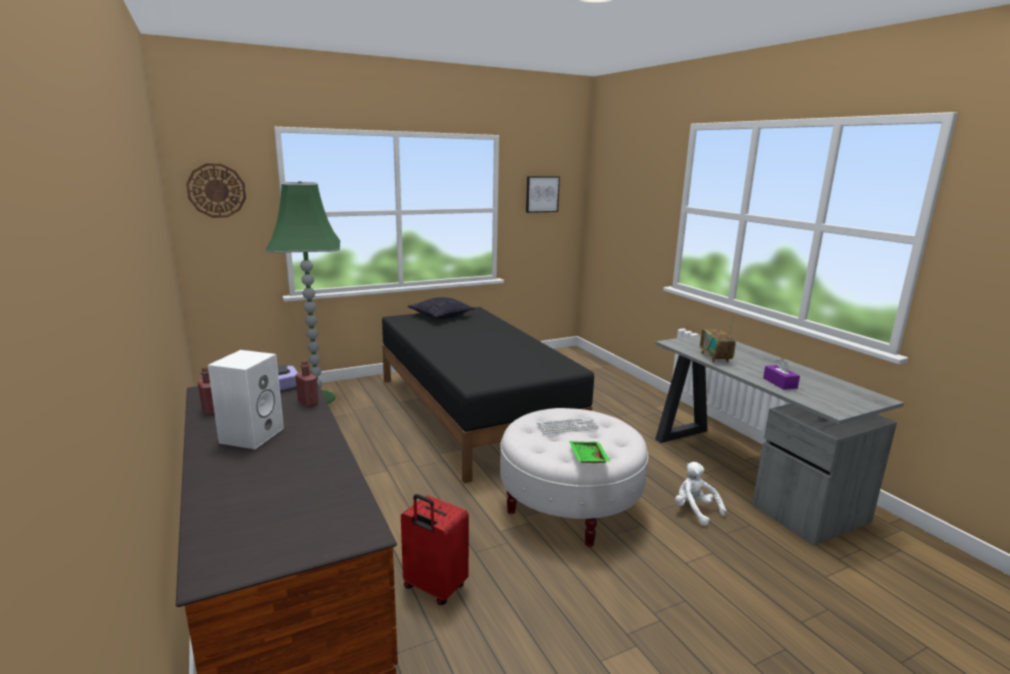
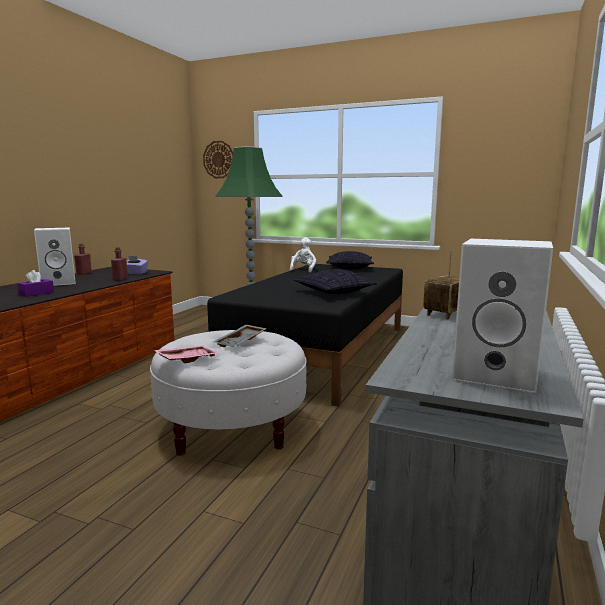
camera: 50 degrees right, 5 degrees down
(434, 588) = (63, 419): red suitcase -> none
(530, 353) = (333, 293): none -> pillow
(542, 194) = (495, 156): picture -> none
(567, 426) = (241, 342): keyboard -> grey tray
(587, 458) = (186, 359): green tray -> pink tray
(695, 510) = (317, 488): white plush toy -> white plush toy (303, 269)
(780, 383) = (438, 343): purple tissue box -> purple tissue box (36, 293)
(841, 392) = (497, 374): none -> white speaker

